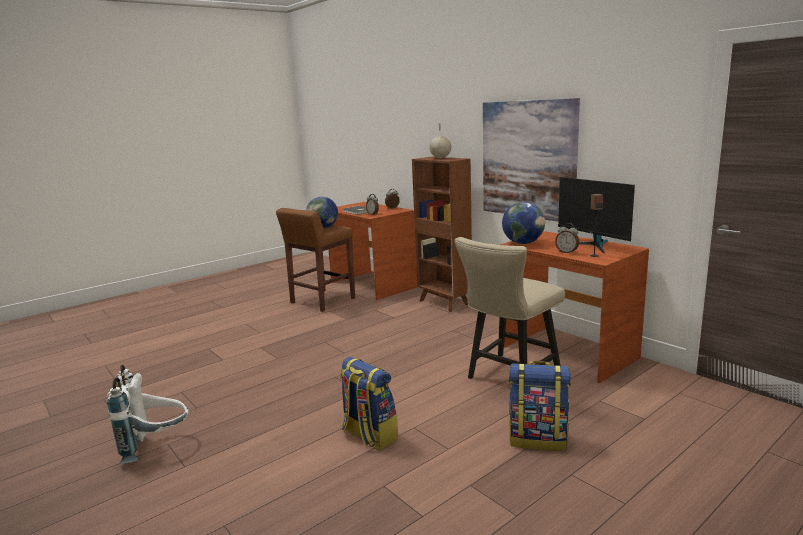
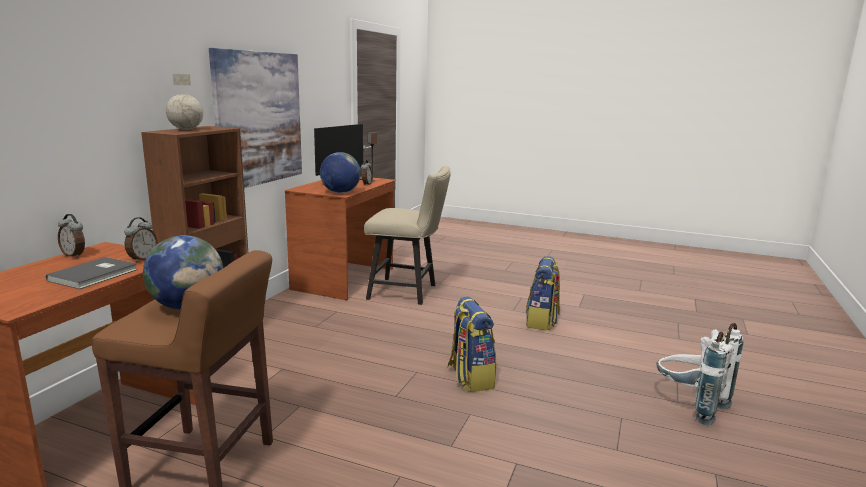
camera: 120 degrees left, 0 degrees up
(538, 439) = (481, 278): backpack -> backpack (470, 377)

